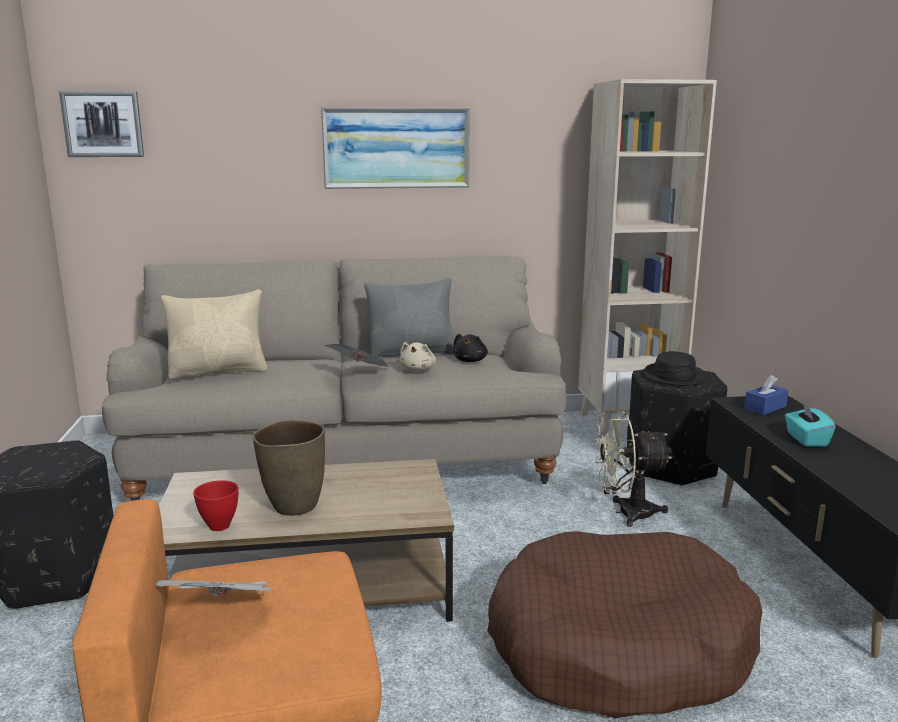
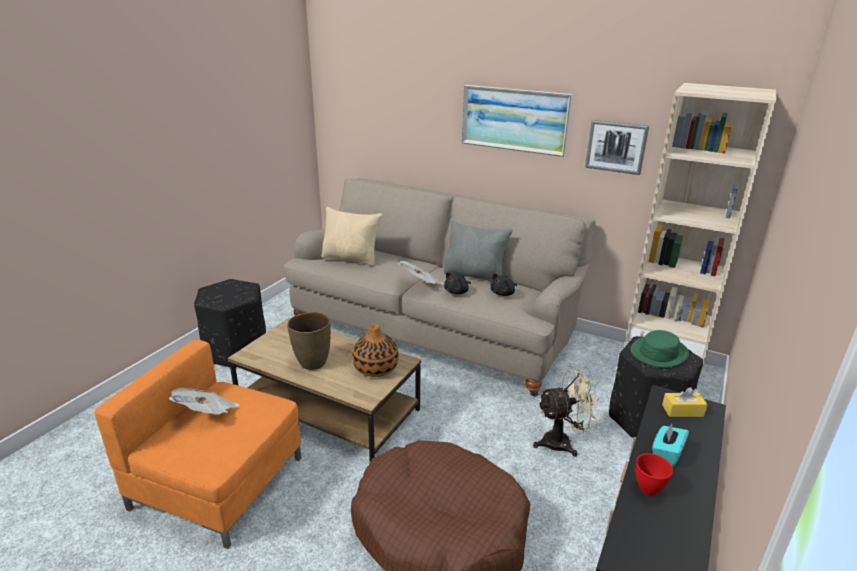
camera: 35 degrees right, 10 degrees up
(103, 124) = (341, 85): picture -> picture (616, 147)
(218, 526) = (268, 360): red bowl -> red bowl (647, 489)
(393, 484) = (376, 368): none -> vase
(418, 370) = (457, 292): beige plush toy -> black plush toy
(626, 513) = (563, 442): beige fan -> beige fan turned 135 degrees clockwise
(674, 376) = (658, 352): black hat -> green hat
(765, 407) = (682, 410): blue tissue box -> yellow tissue box

